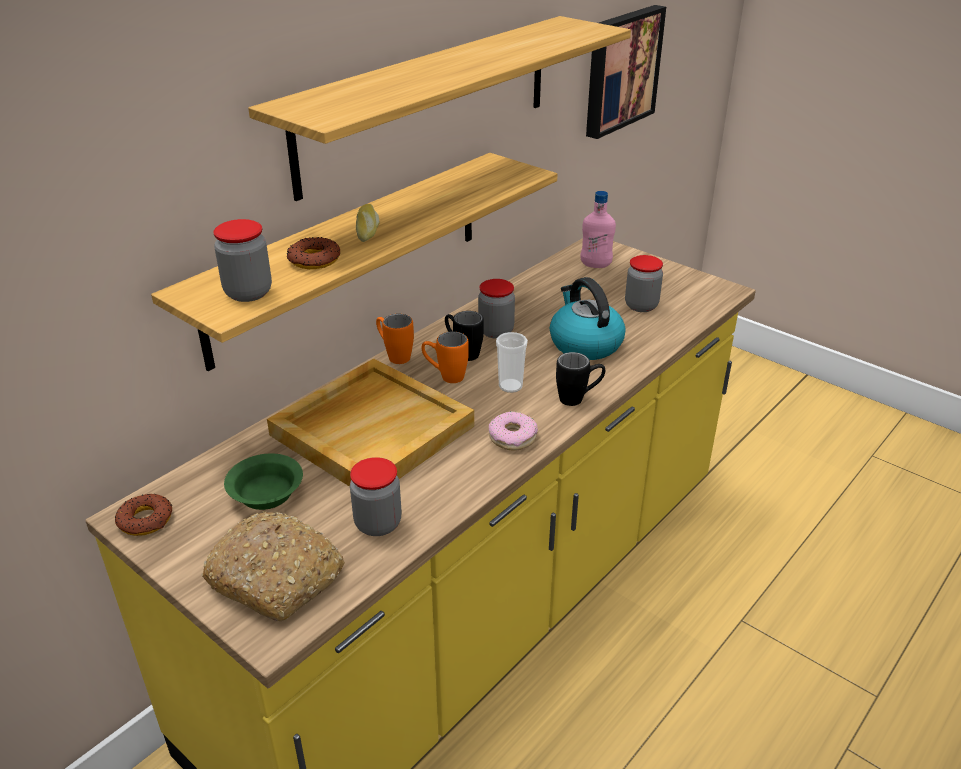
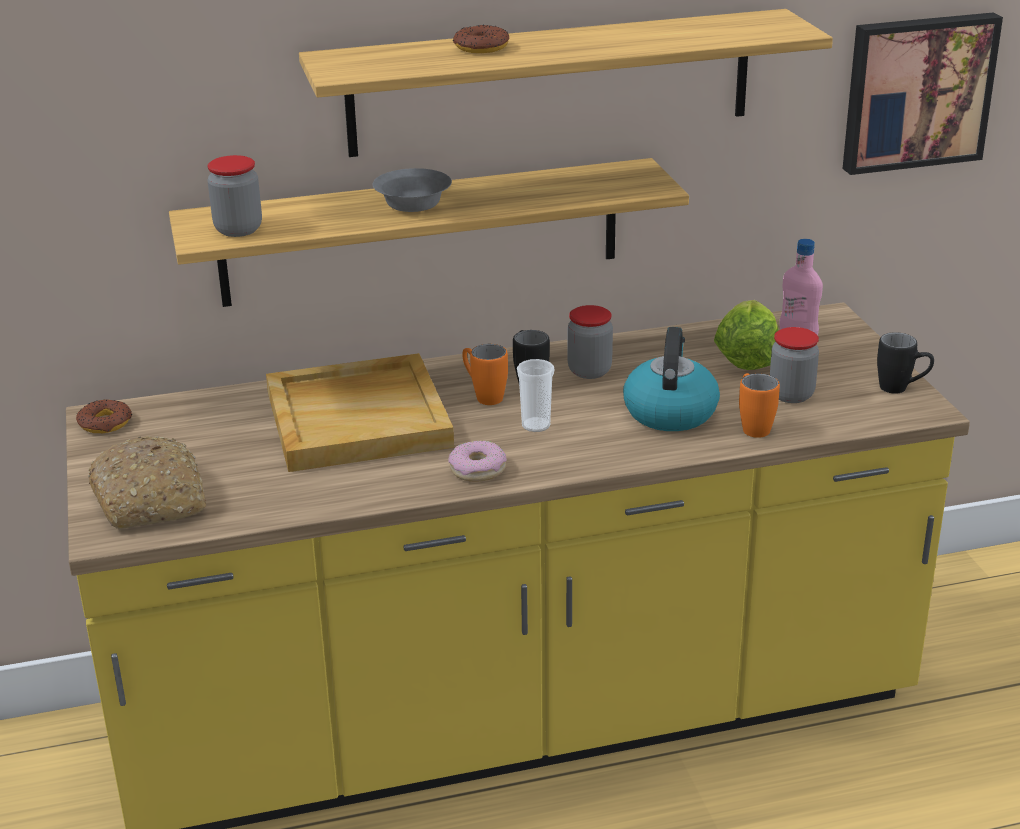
camera: 35 degrees right, 5 degrees down
(265, 495) = (210, 438): green bowl -> none
(314, 260) = (327, 217): donut -> donut (481, 47)
(368, 229) = (412, 203): bread -> grey bowl
(378, 524) = (272, 492): jar -> none
(394, 355) = (458, 362): orange mug -> orange mug (752, 426)
(578, 399) = (590, 459): black mug -> black mug (901, 389)
(581, 288) = (746, 356): none -> lettuce

